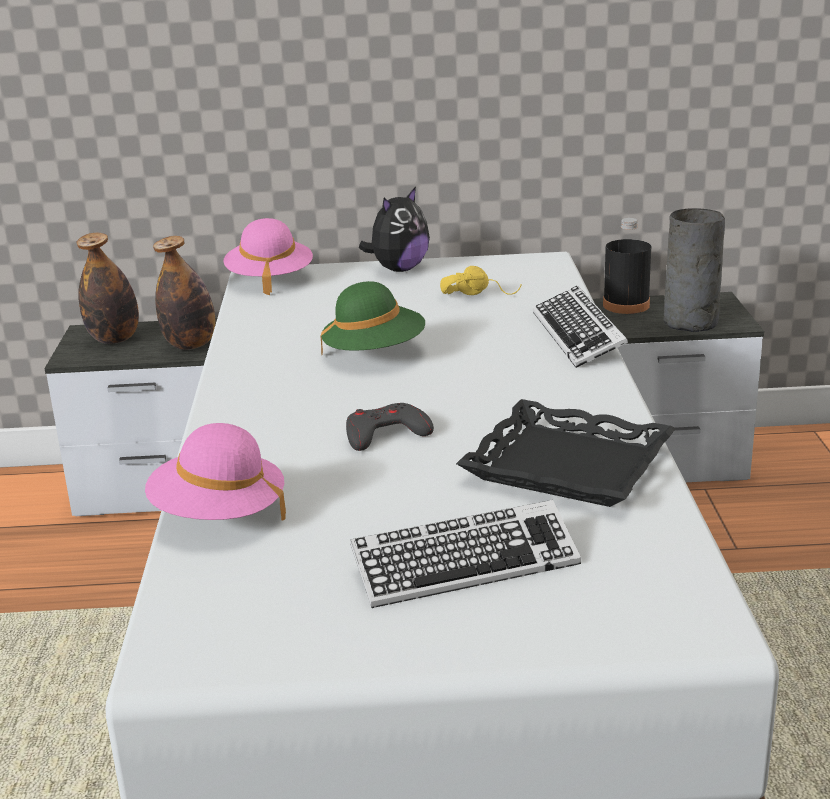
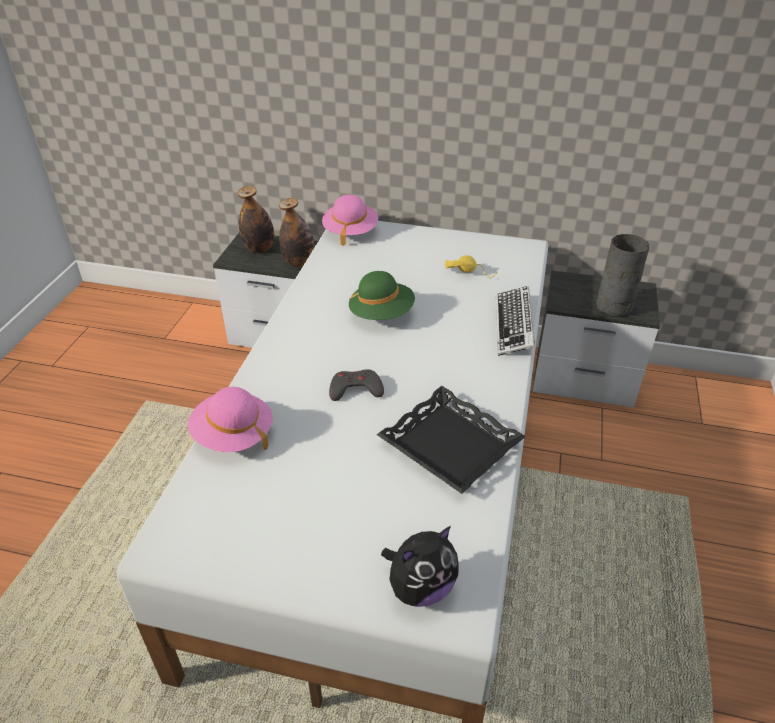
camera: 15 degrees right, 15 degrees up
(398, 269) = (431, 237): plush toy -> plush toy (420, 588)
(465, 565) = (349, 516): keyboard -> none
(626, 305) = (578, 282): black bottle -> none

